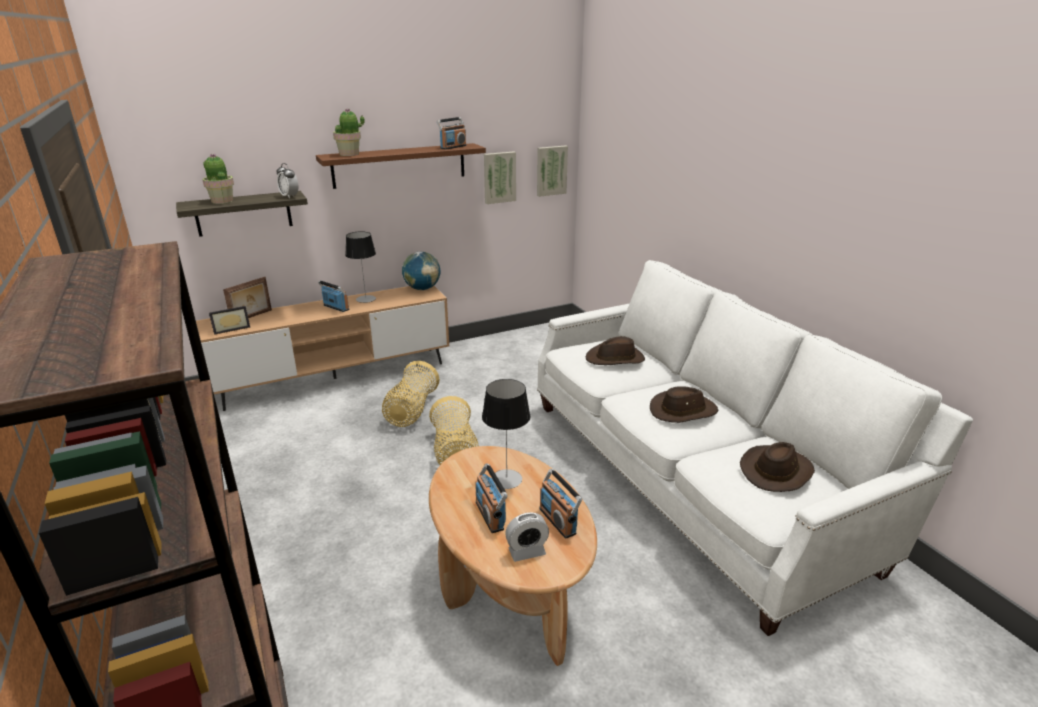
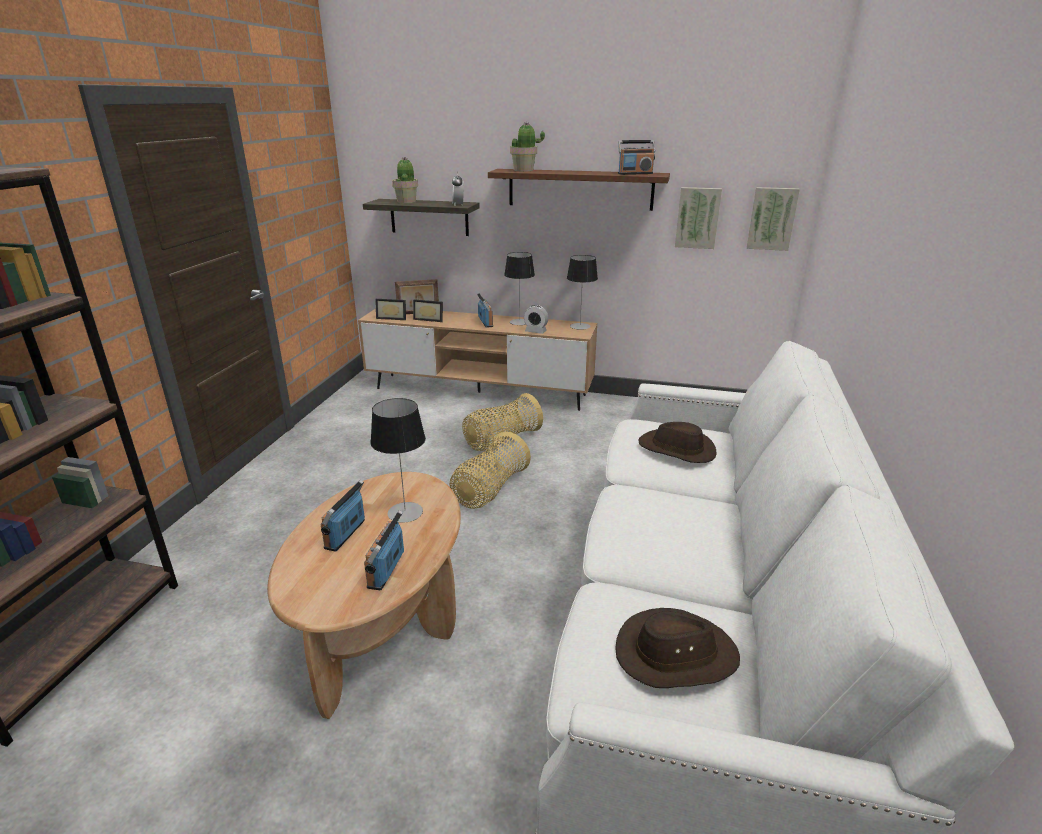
camera: 40 degrees right, 0 degrees up
(274, 319) = (429, 319): none -> picture frame
(422, 289) = (580, 326): globe -> table lamp
(527, 552) = (322, 580): alarm clock -> alarm clock (535, 331)
(683, 411) = (667, 532): brown hat -> none

